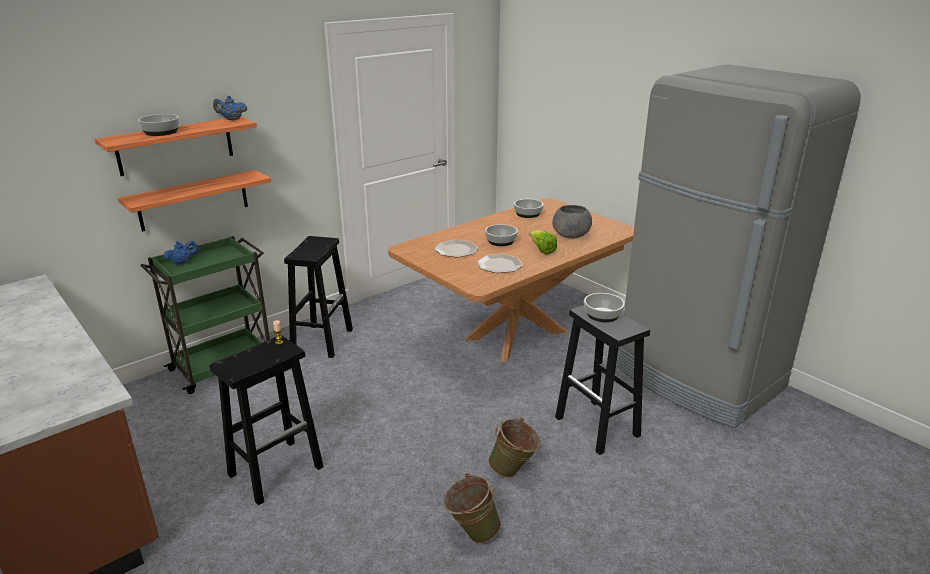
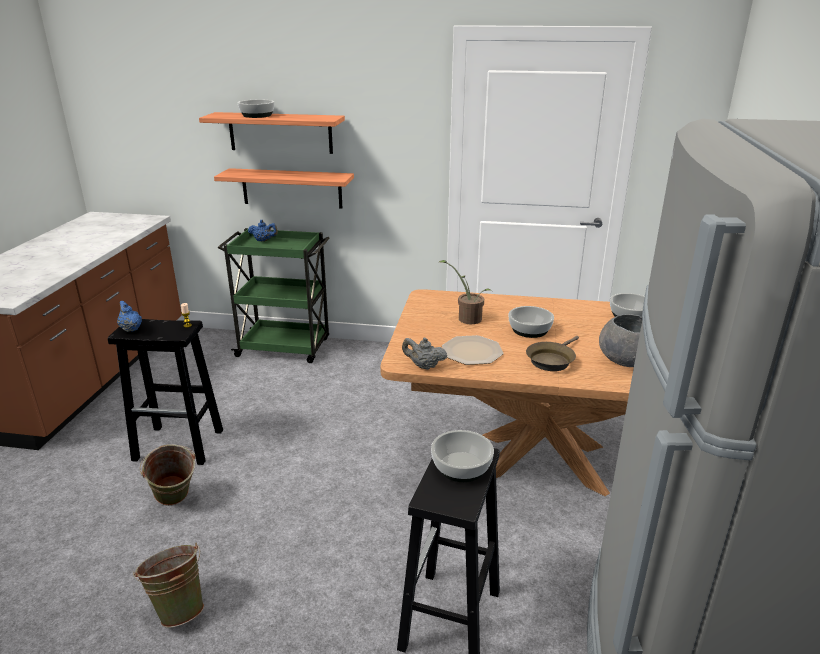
camera: 50 degrees right, 0 degrees up
(231, 119) = (328, 116): blue teapot -> blue teapot (131, 329)
(322, 340) = (373, 366): black stool -> none
(456, 250) = (466, 318): plate -> potted plant
(494, 283) = (424, 366): none -> grey teapot
(514, 471) = (301, 589): green bucket -> green bucket (175, 503)
(542, 250) = (551, 360): lettuce -> brown frying pan

